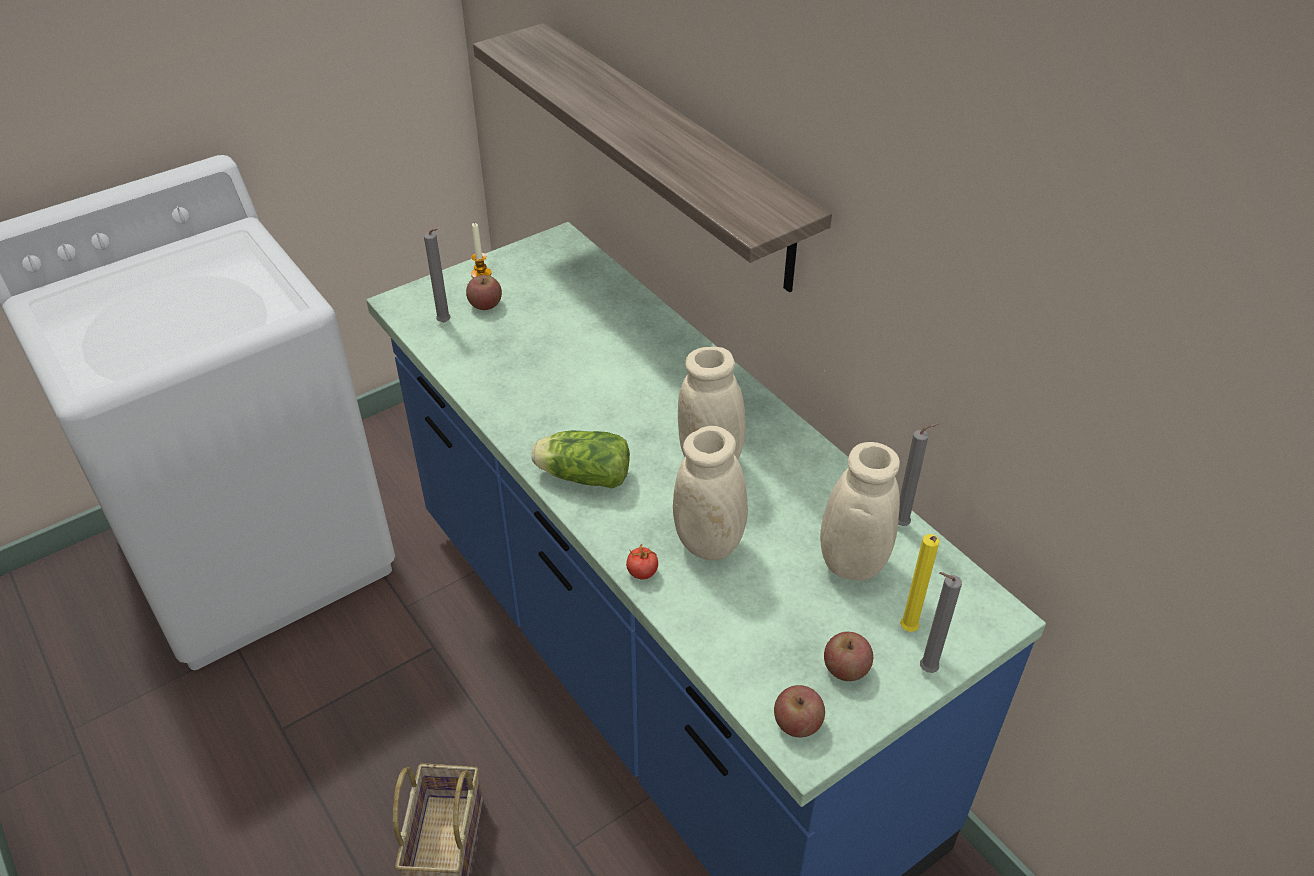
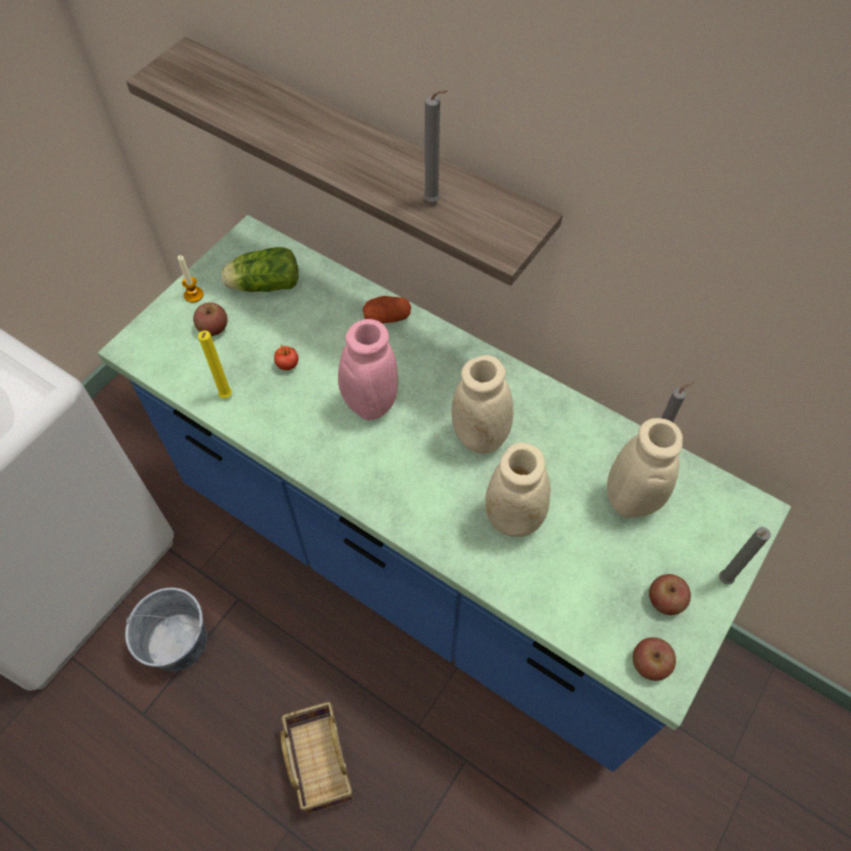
camera: 20 degrees left, 15 degrees up
(351, 670) = (178, 642): none -> grey bucket
(445, 323) = (186, 359): grey candle -> grey candle (434, 202)
(581, 475) = (379, 484): lettuce -> lettuce (262, 285)
(604, 403) = (366, 403): none -> pink vase
(642, 572) = (472, 565): tomato -> tomato (287, 364)
(664, 336) = (387, 317): none -> potato
(908, 631) = (697, 549): yellow candle -> yellow candle (226, 397)

